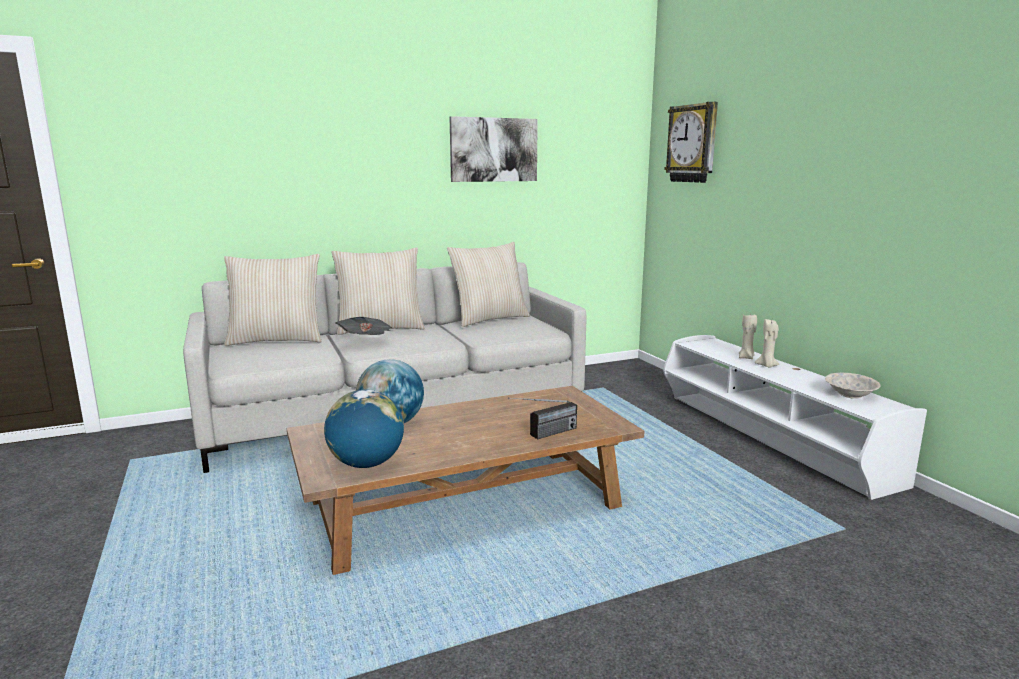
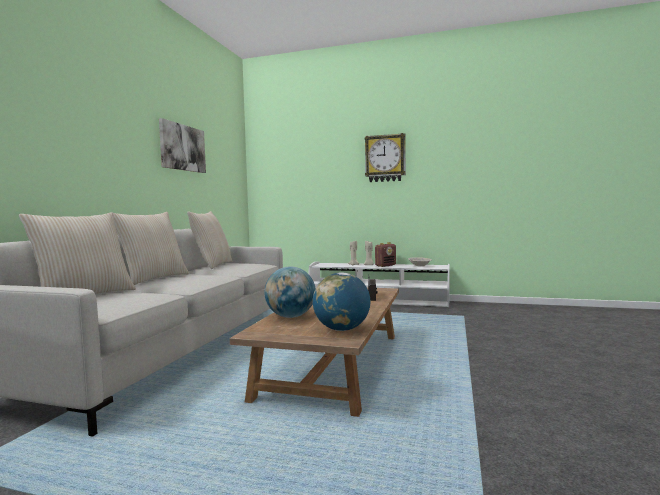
camera: 50 degrees left, 10 degrees down
(366, 341) = (172, 283): newspaper -> none
(693, 143) = (285, 156): wall clock -> wall clock (385, 158)
(790, 375) = (385, 265): none -> radio

